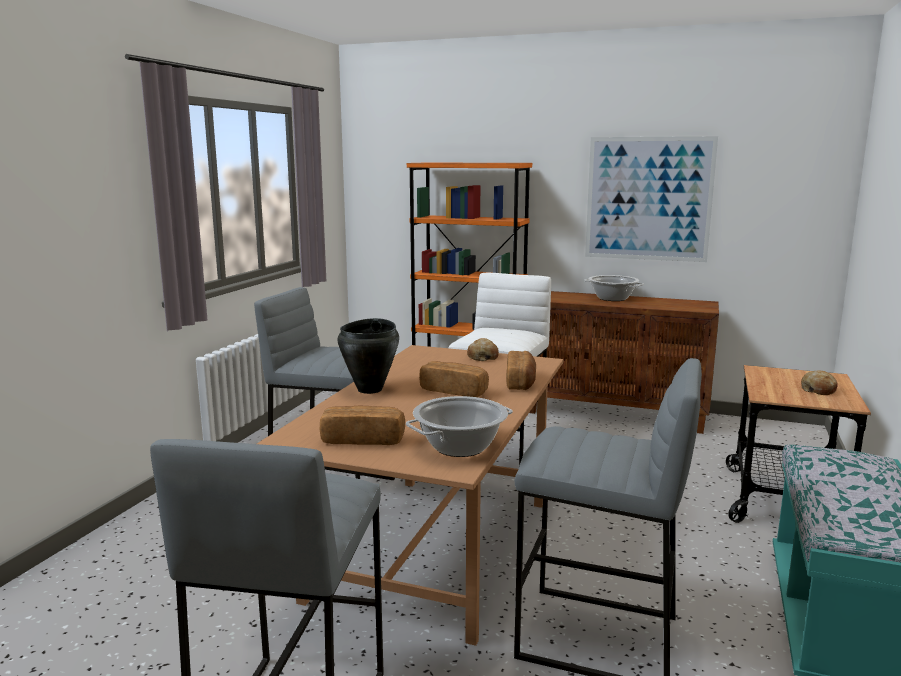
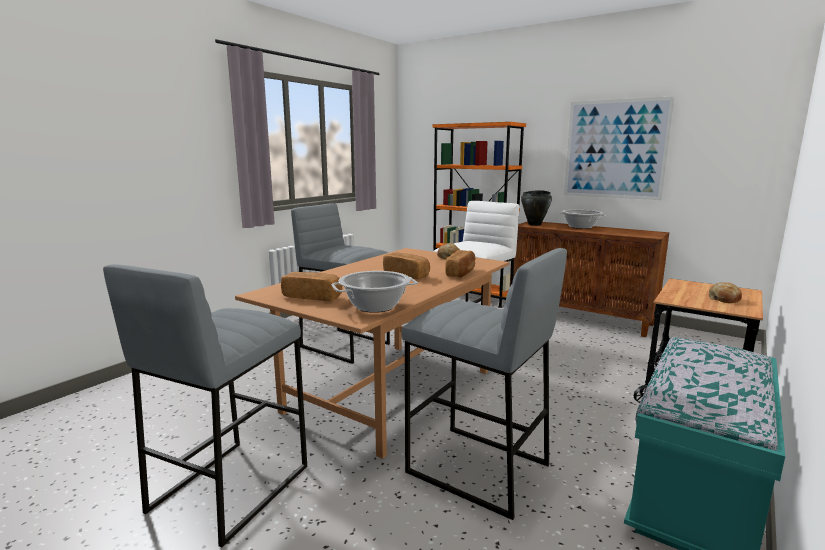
camera: 15 degrees right, 0 degrees up
(370, 389) = (349, 270): black cooking pot -> black cooking pot (535, 224)

